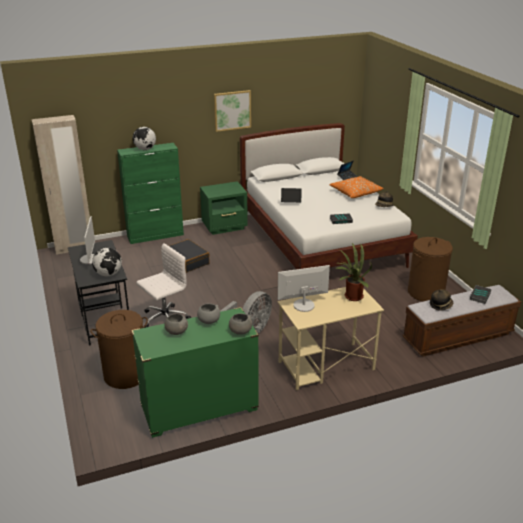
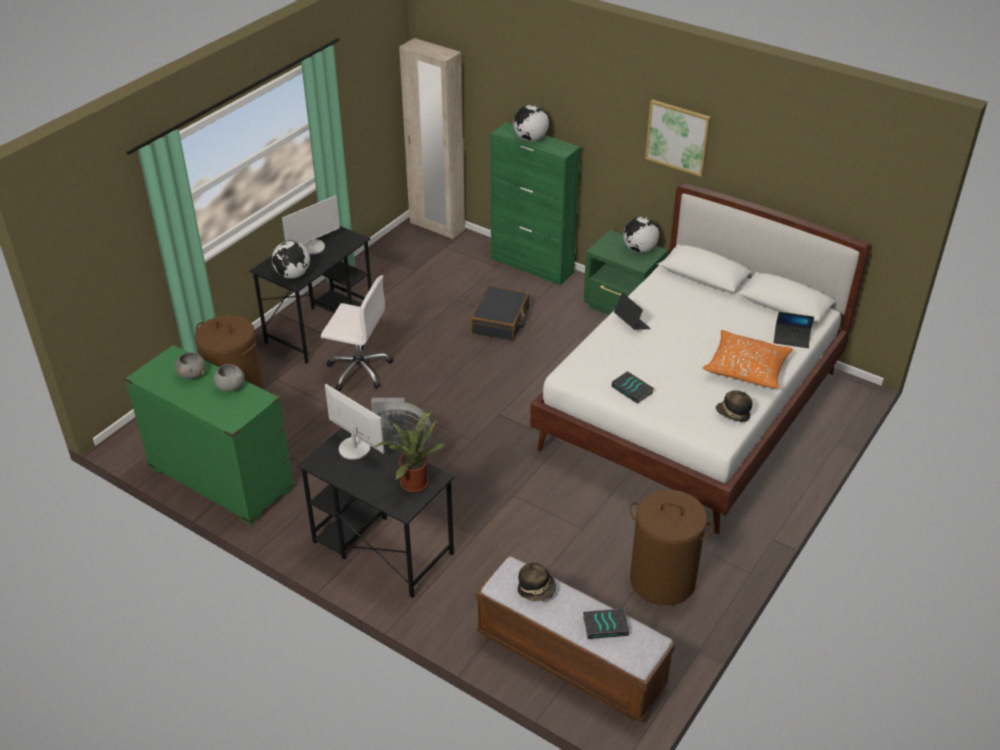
camera: 55 degrees right, 10 degrees up
(227, 186) = (639, 249): none -> globe
(240, 331) = (227, 419): grey bowl -> none
(325, 366) = (381, 547): beige desk -> black desk

